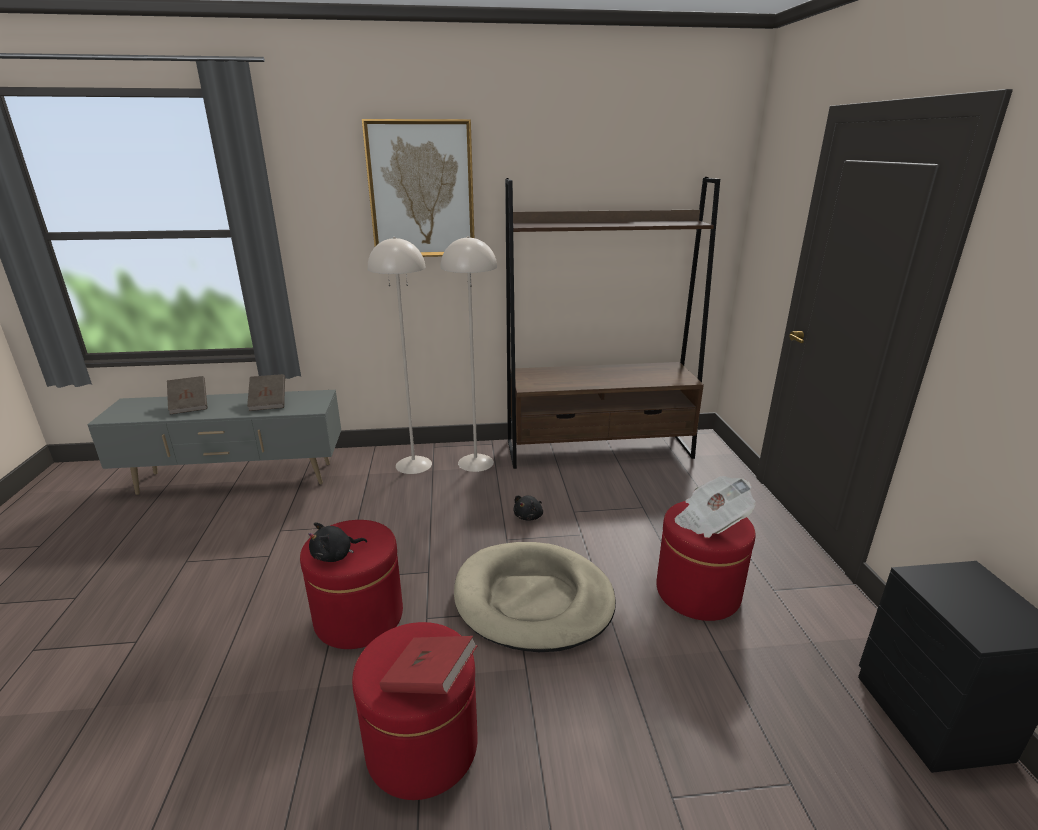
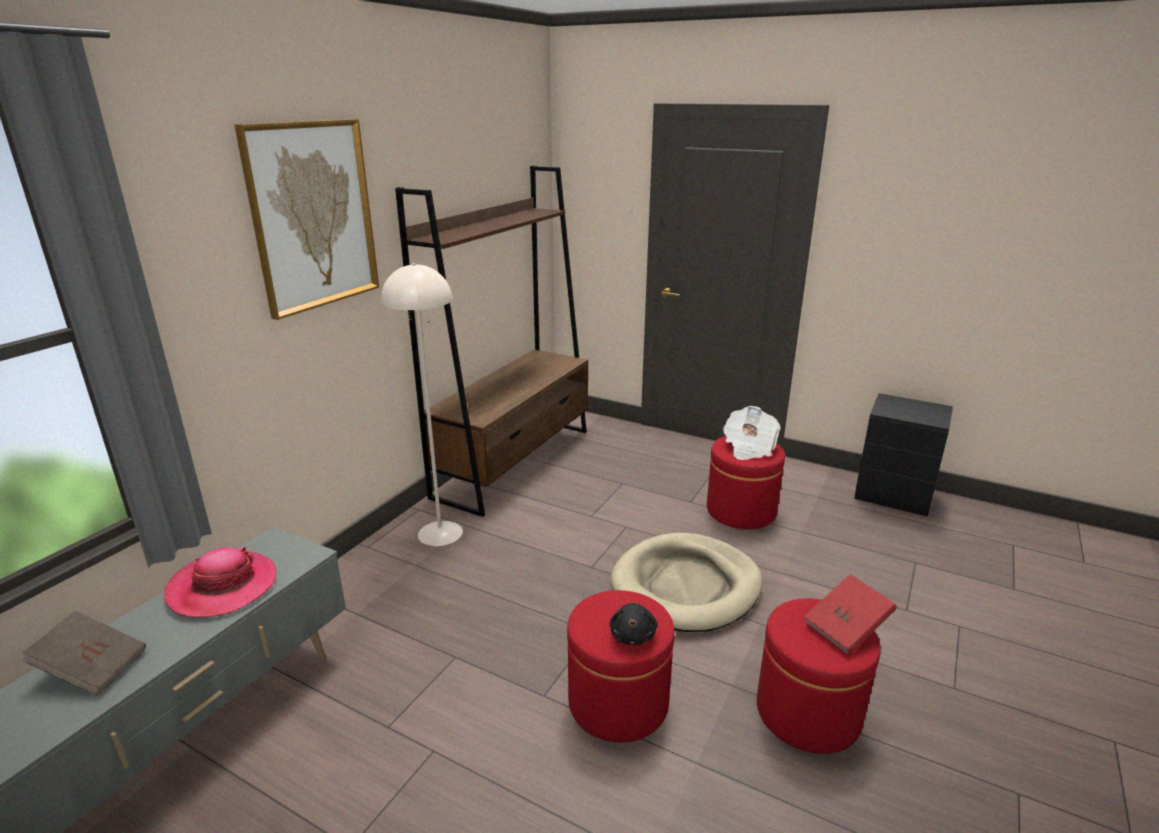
camera: 55 degrees left, 0 degrees up
(269, 402) = (223, 587): brown book -> hat
(414, 464) = (385, 573): beige floor lamp -> none
(529, 516) = (571, 541): black plush toy -> none

